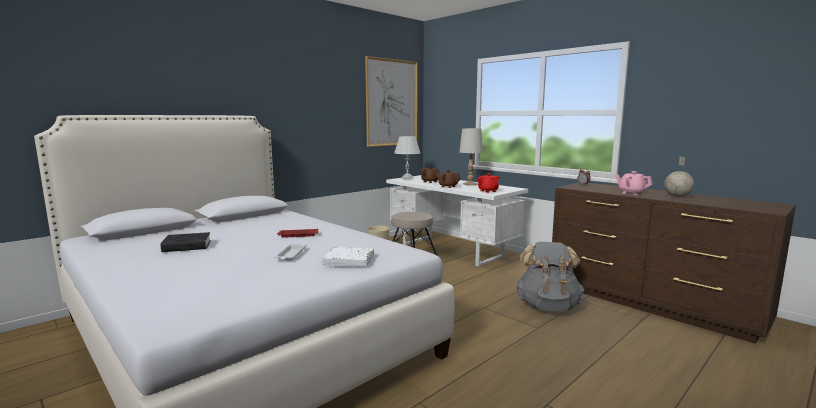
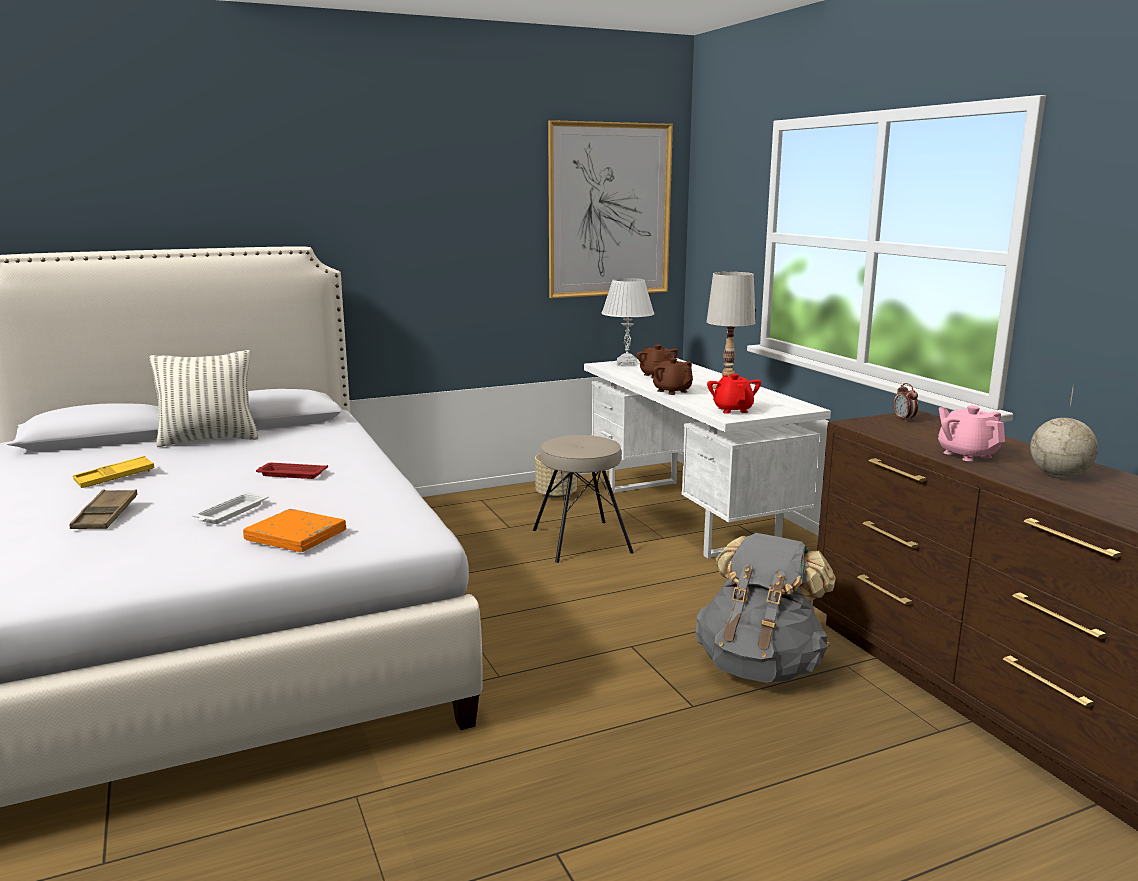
camera: 20 degrees right, 5 degrees up
(187, 246) = (115, 477): black book -> yellow tray
(215, 263) = (106, 515): none -> brown tray
(219, 225) = (209, 440): none -> pillow
(349, 260) = (295, 536): white book -> orange book

